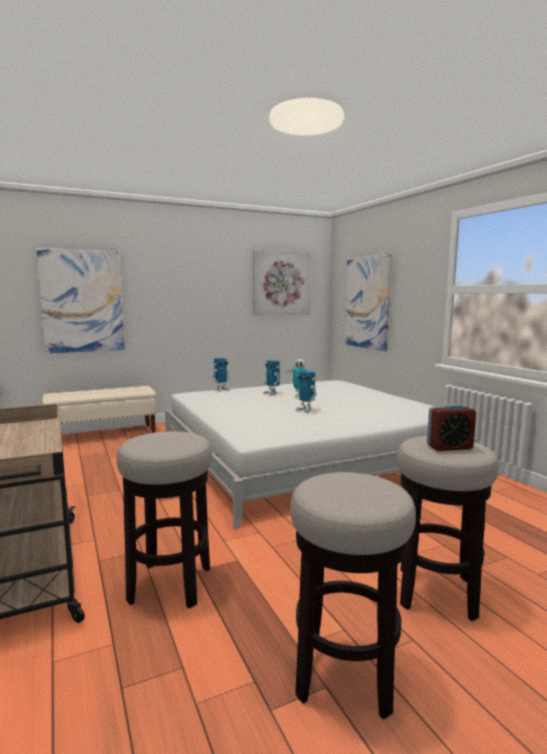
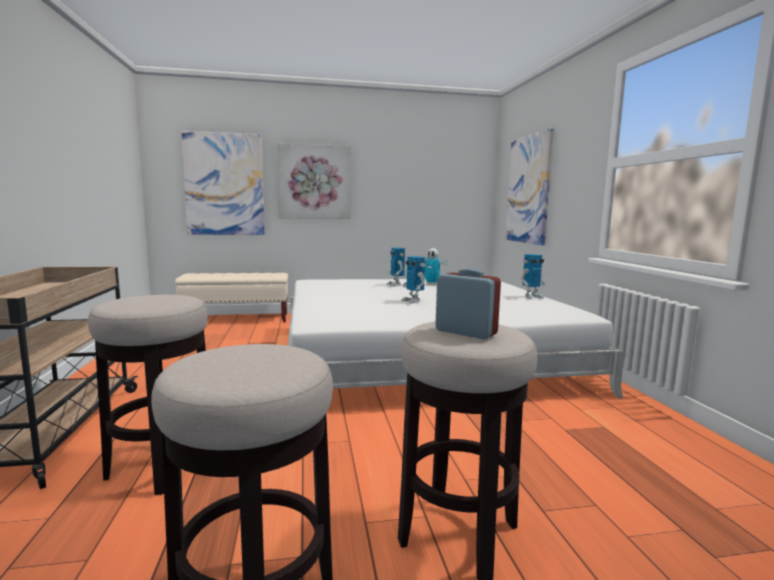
camera: 15 degrees right, 0 degrees up
(221, 390) = (349, 279): toy robot -> toy robot (531, 297)
(281, 283) = (437, 170): picture -> picture (314, 182)
(449, 447) = (466, 332): alarm clock -> alarm clock turned 150 degrees counterclockwise

